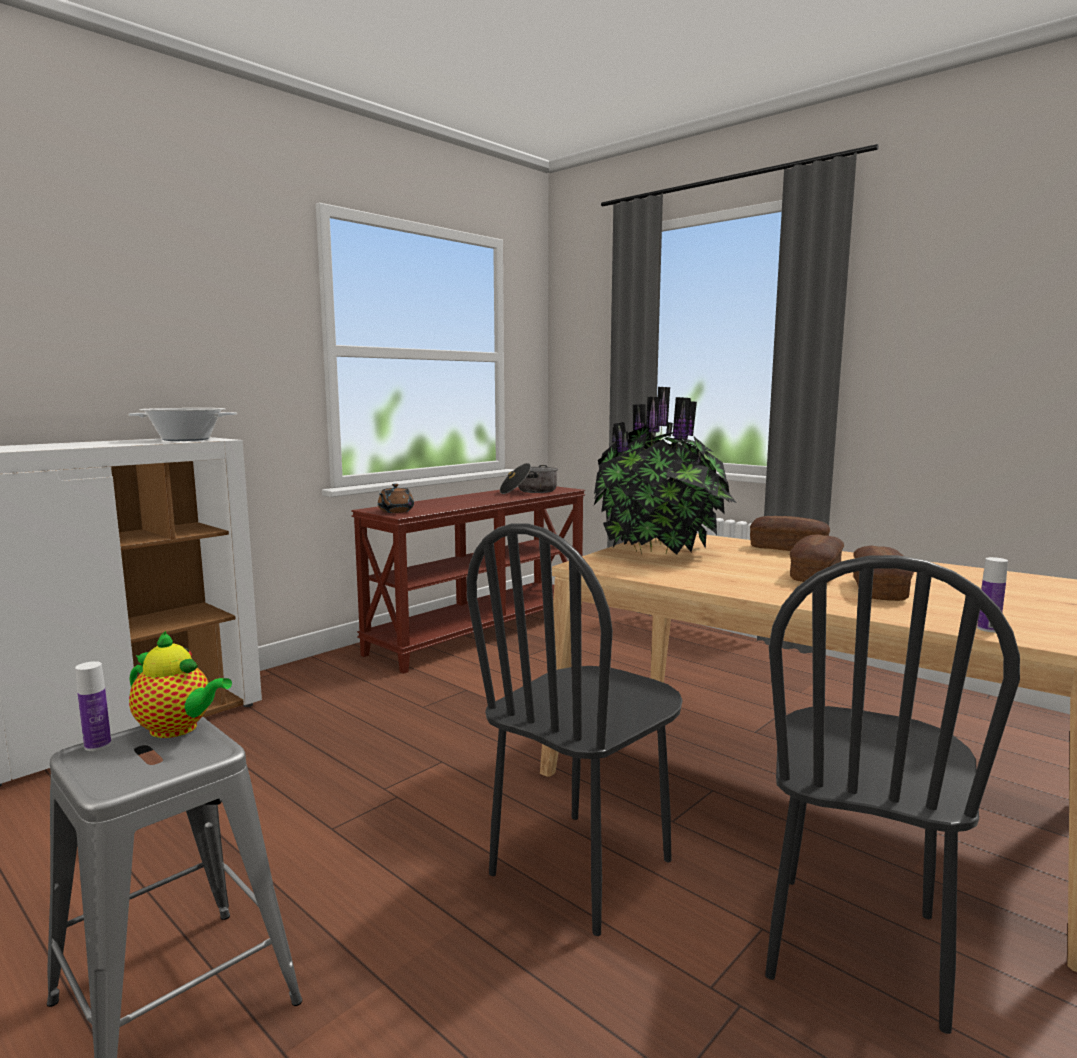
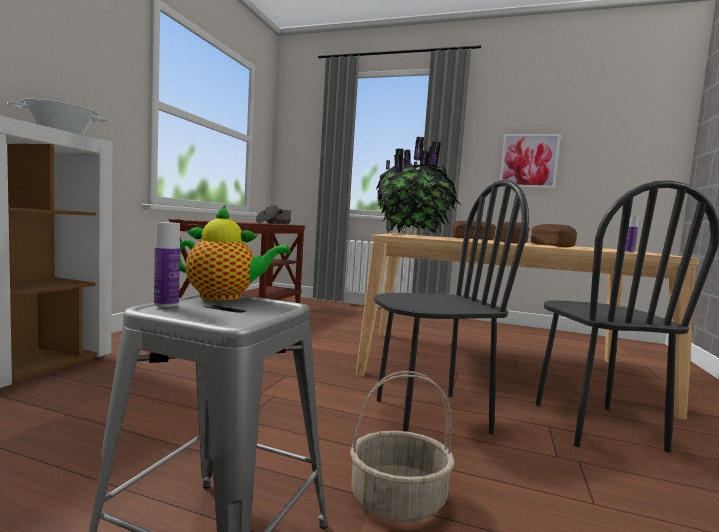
camera: 25 degrees left, 5 degrees down
(395, 511) = (205, 220): brown teapot -> none
(410, 993) = (399, 500): none -> basket
(582, 868) = (430, 415): black chair -> black chair turned 120 degrees counterclockwise
(985, 365) = (529, 161): none -> picture

